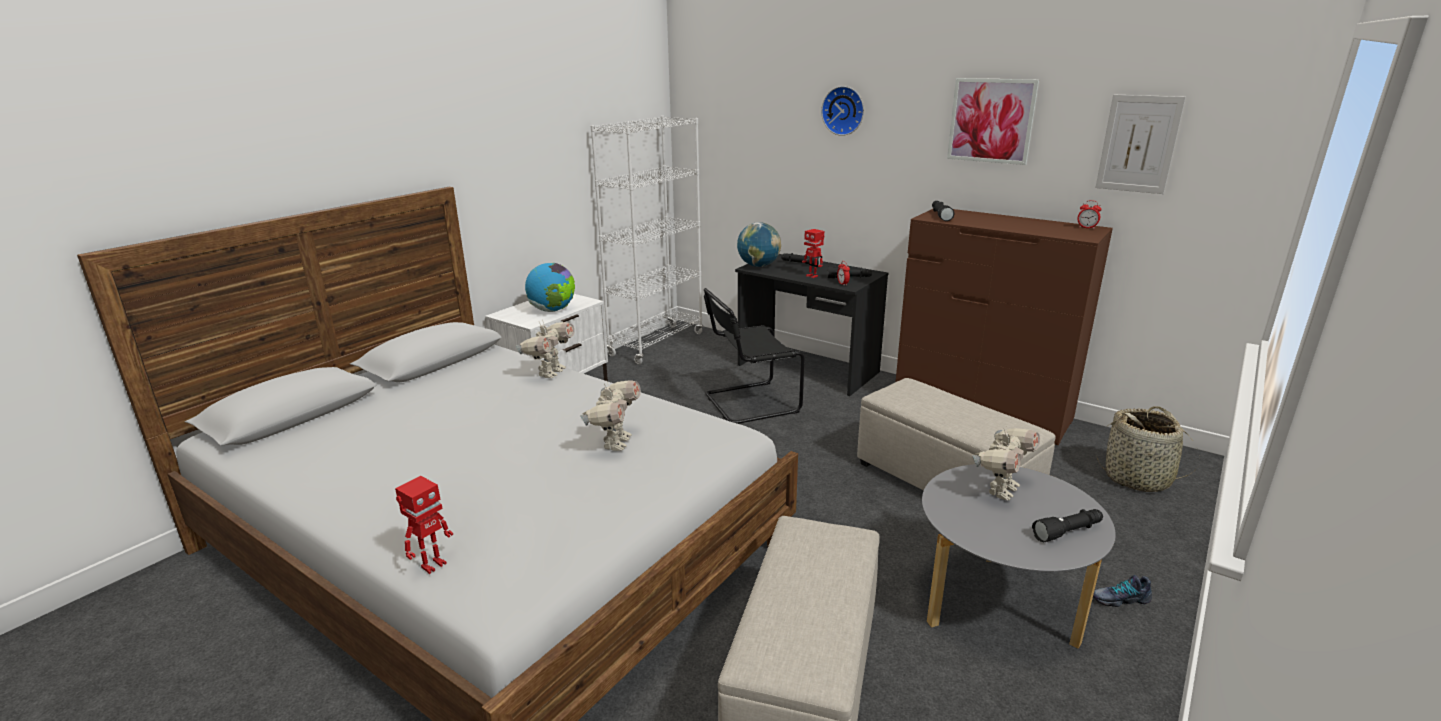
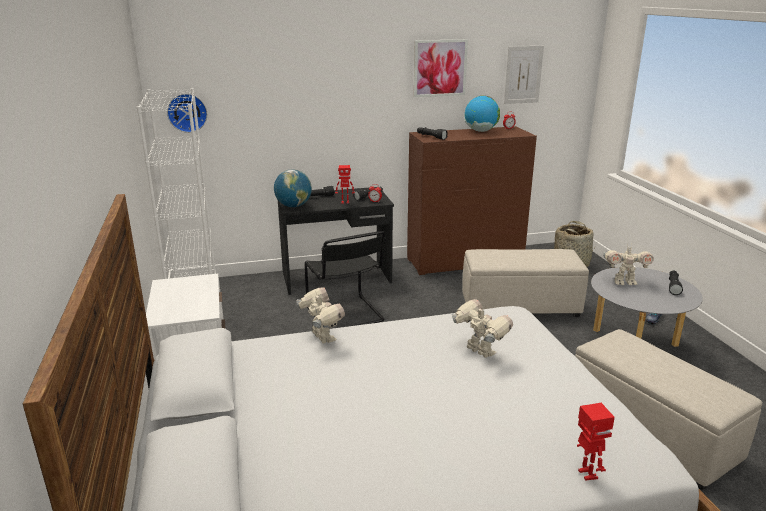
camera: 50 degrees left, 0 degrees up
(552, 310) = (197, 297): globe -> globe (481, 131)
(748, 403) = (346, 315): black chair -> black chair turned 45 degrees counterclockwise
(844, 110) = (329, 69): wall clock -> wall clock (187, 112)
(1000, 490) = (624, 282): toy robot -> toy robot turned 105 degrees clockwise

